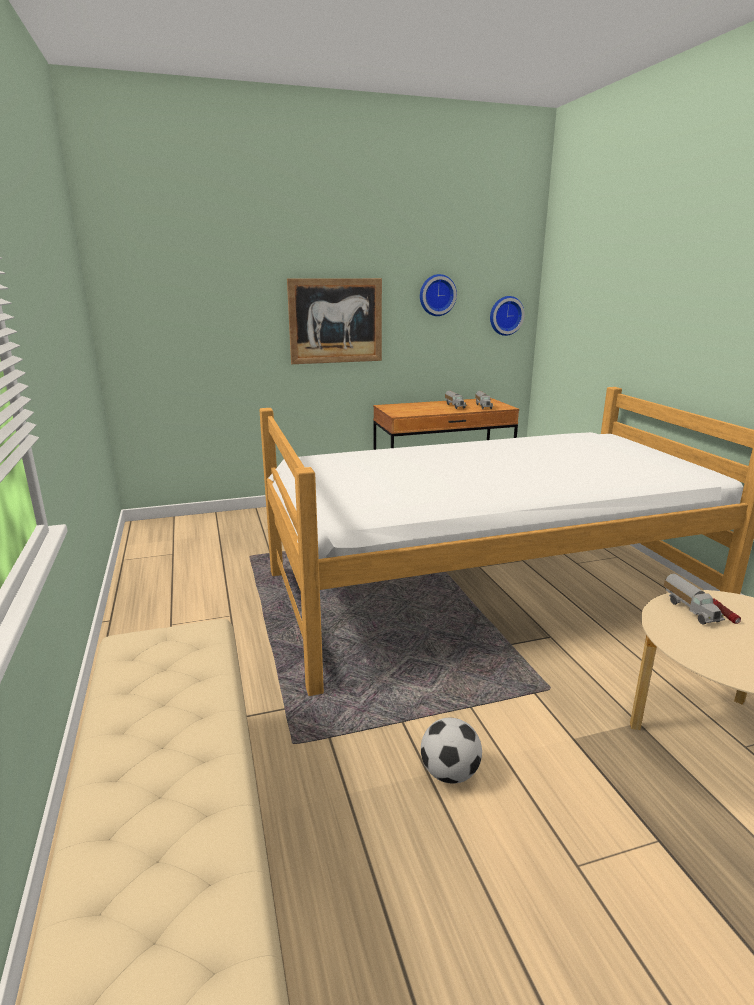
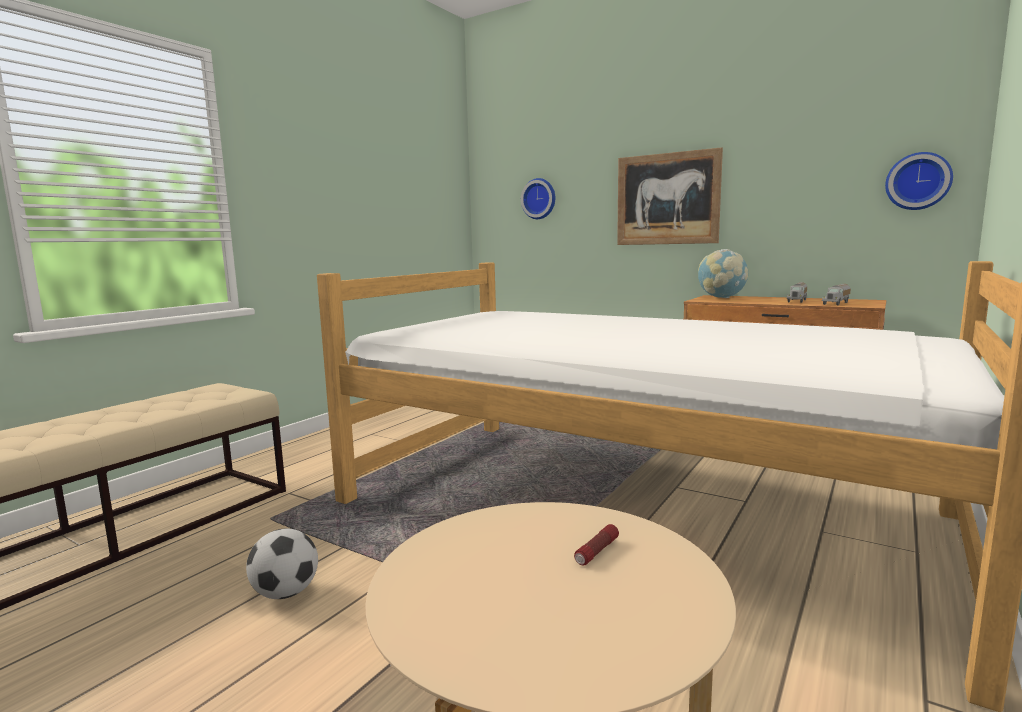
camera: 50 degrees right, 10 degrees down
(399, 408) = (721, 297): none -> globe
(436, 295) = (799, 161): wall clock -> wall clock (539, 199)
(691, 610) = (572, 528): toy truck -> none

